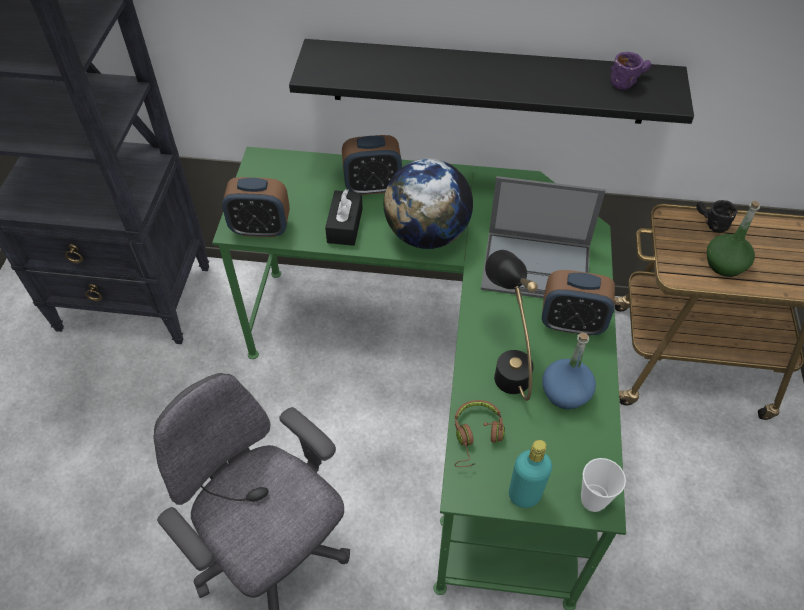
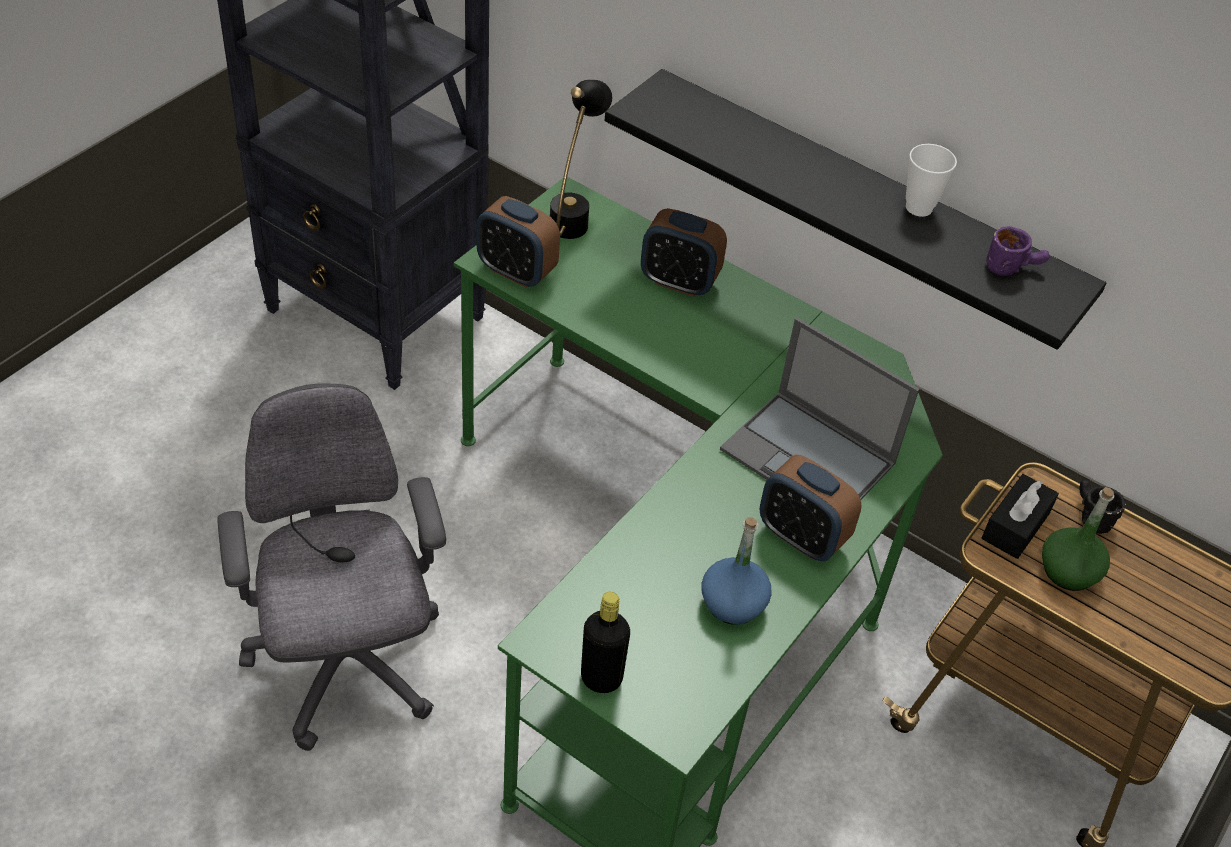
camera: 25 degrees right, 5 degrees down
(345, 225) = (614, 310): black tissue box -> black tissue box (1015, 526)
(427, 234) = (703, 362): globe -> none
(476, 437) = (593, 595): brown headphones -> none
(506, 363) = (687, 540): black table lamp -> black table lamp (574, 214)
(524, 495) = (601, 678): turquoise bottle -> black bottle
(593, 500) = (674, 724): cup -> cup (919, 207)

